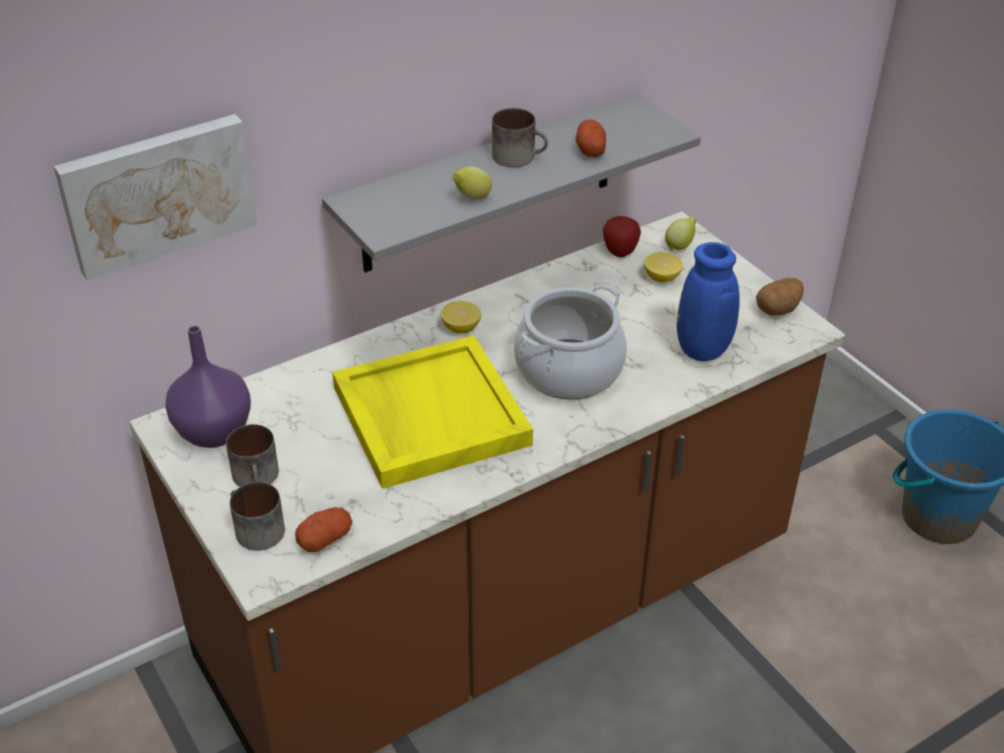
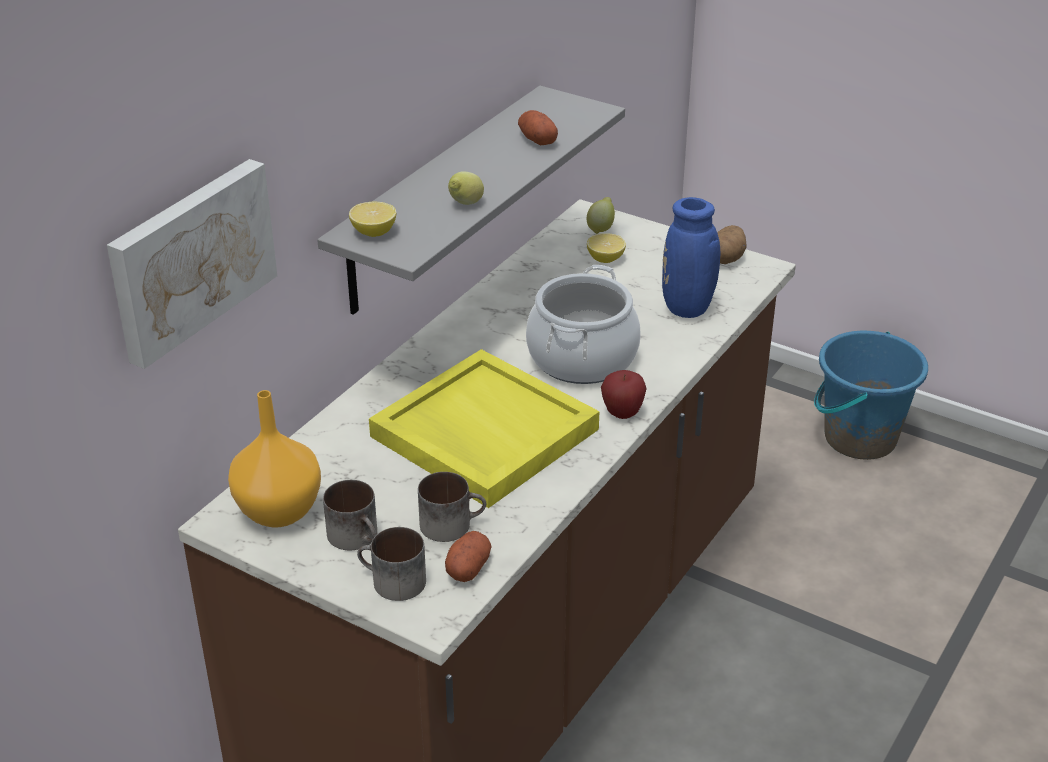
camera: 25 degrees left, 5 degrees down
(214, 431) = (278, 510): purple vase -> orange vase
(461, 328) = (453, 350): lemon -> lemon (373, 232)
(519, 156) = (477, 159): mug -> mug (452, 523)
(620, 253) = (551, 248): apple -> apple (622, 413)

